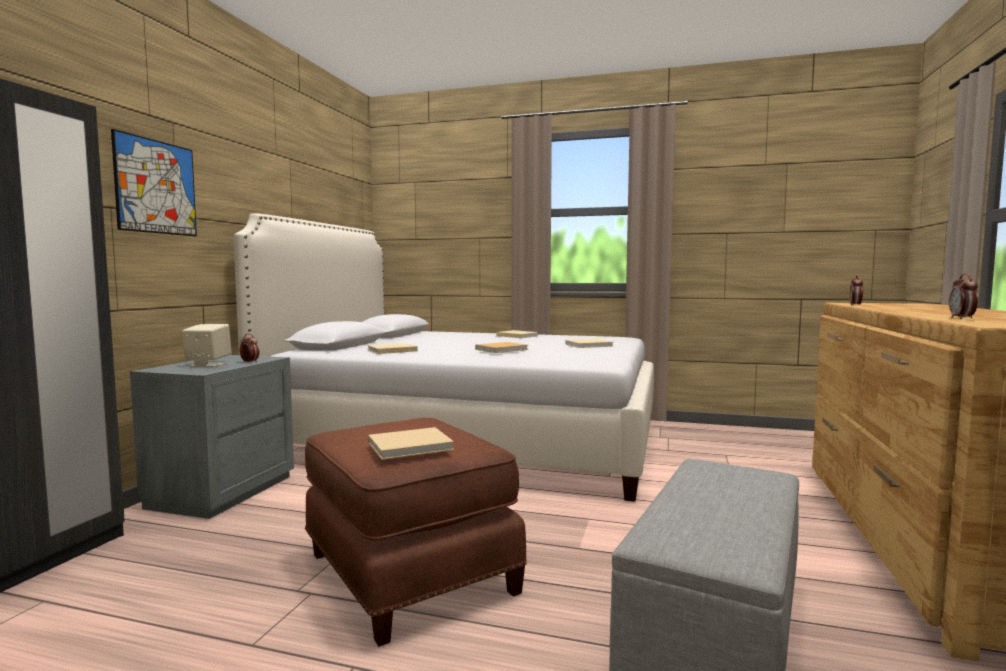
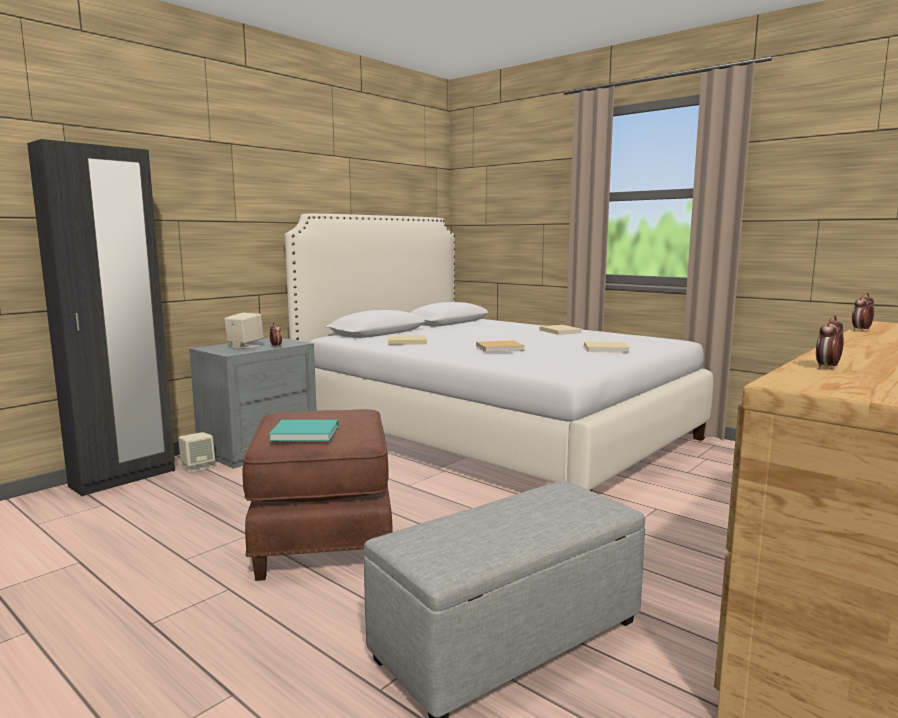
camera: 25 degrees right, 5 degrees up
(155, 525) = (198, 467): none -> beige speaker
(156, 187) = (215, 200): picture -> none
(412, 446) = (307, 433): beige book -> turquoise book

